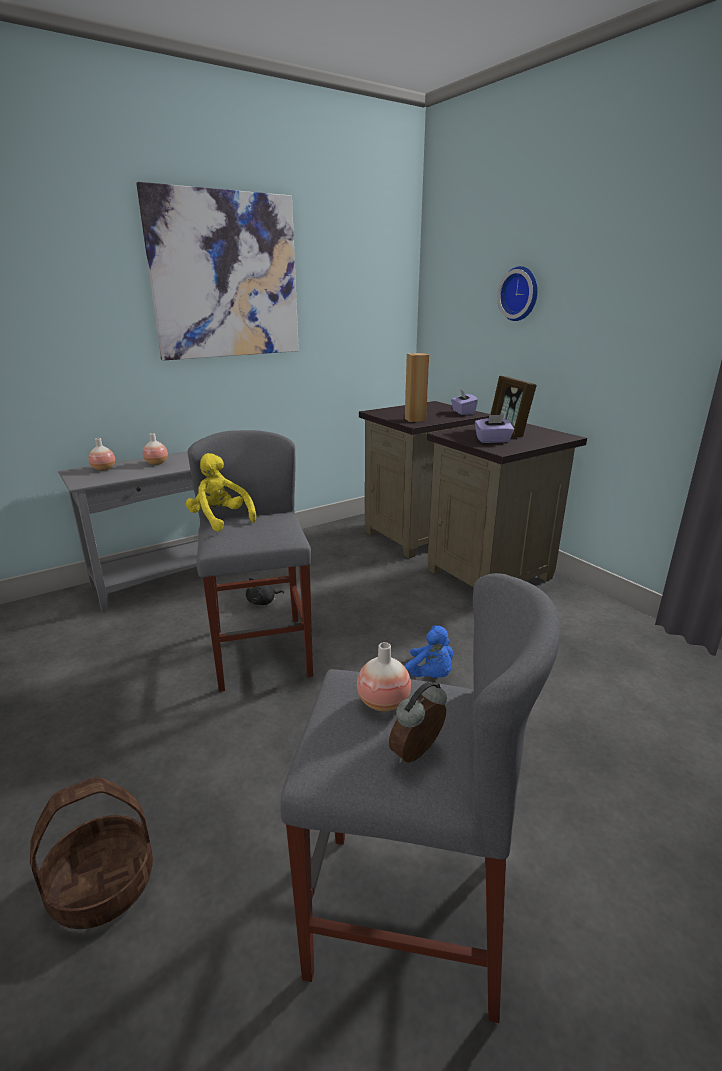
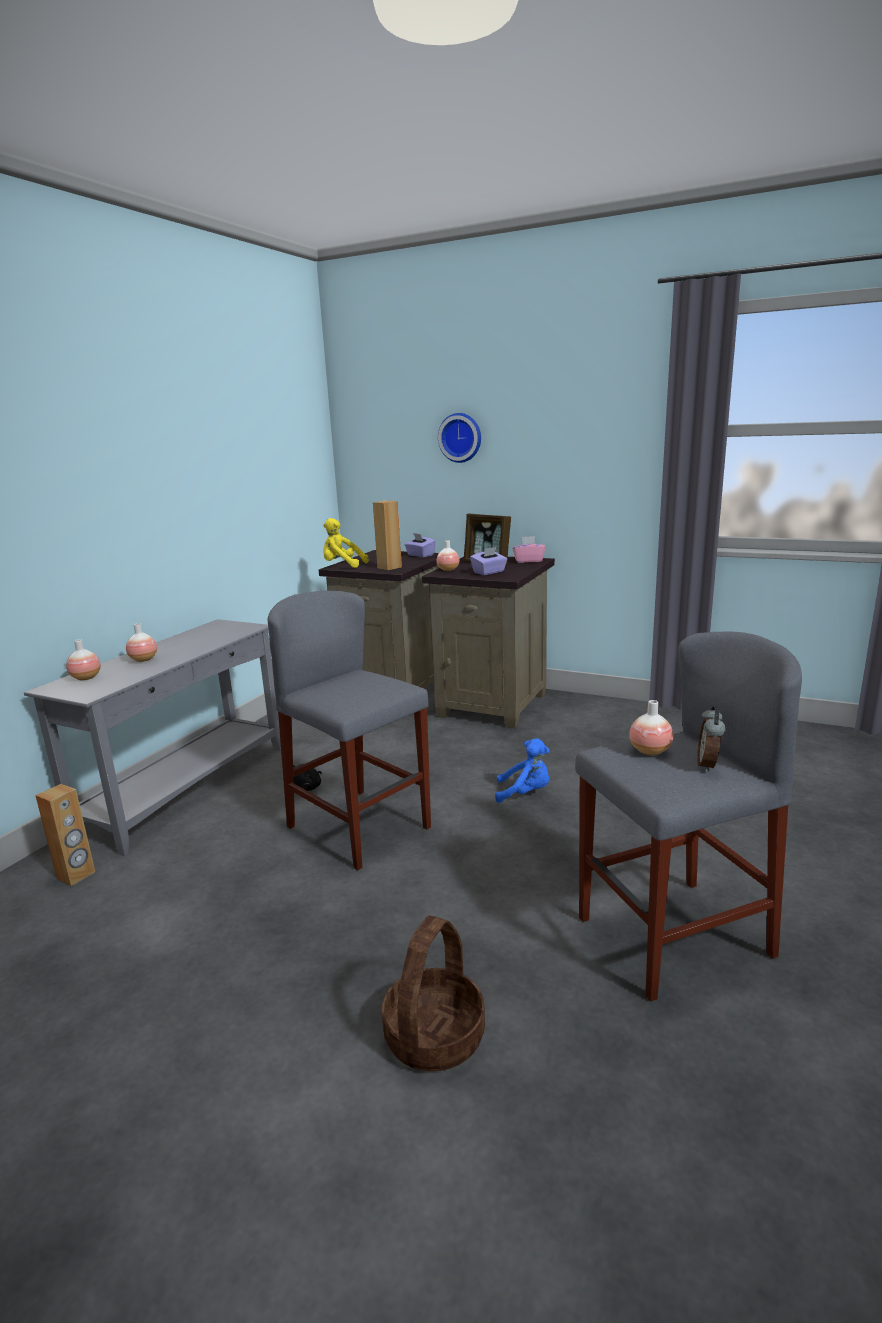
camera: 30 degrees left, 5 degrees down
(64, 615) = (76, 875): none -> brown speaker
(220, 520) = (313, 688): yellow plush toy -> yellow plush toy (342, 566)
(225, 276) = (172, 436): picture -> none
(460, 431) = (448, 570): none -> vase
(554, 435) = (528, 561): none -> pink tissue box

